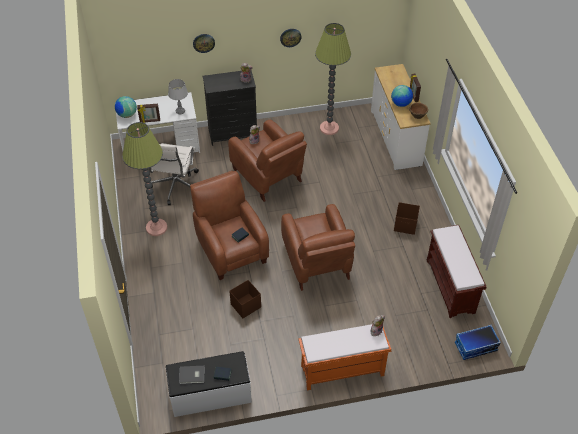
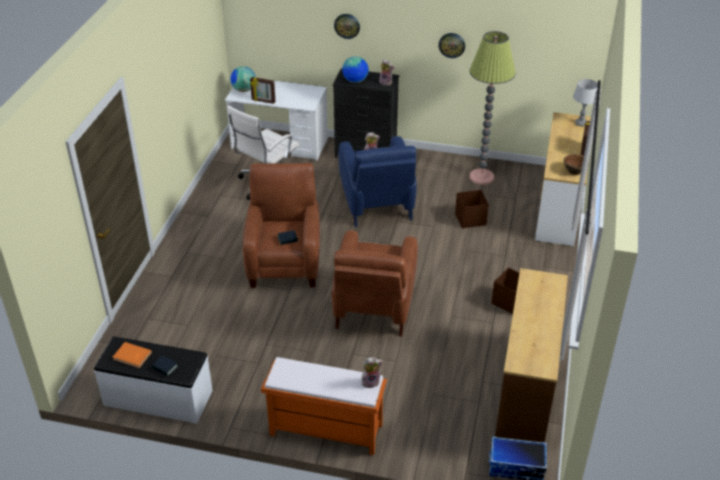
camera: 25 degrees right, 10 degrees down
(156, 227) = (220, 216): floor lamp -> none
(180, 111) = (301, 101): grey table lamp -> grey table lamp (581, 123)
(192, 375) = (132, 356): grey book -> orange book
(245, 306) = (260, 322): brown storage box -> brown storage box (470, 219)
(268, 177) = (377, 204): brown armchair -> blue armchair
(401, 104) = (561, 154): globe -> globe (355, 81)
(451, 286) = (527, 387): brown bench -> brown dresser

